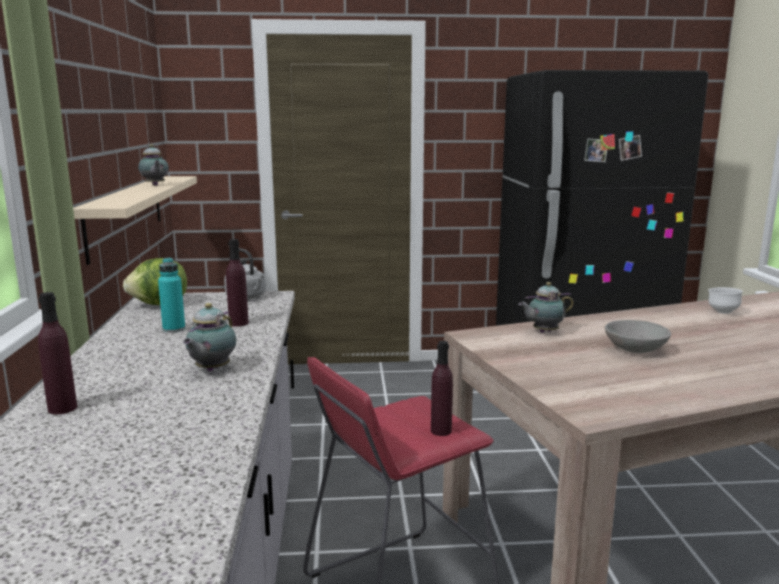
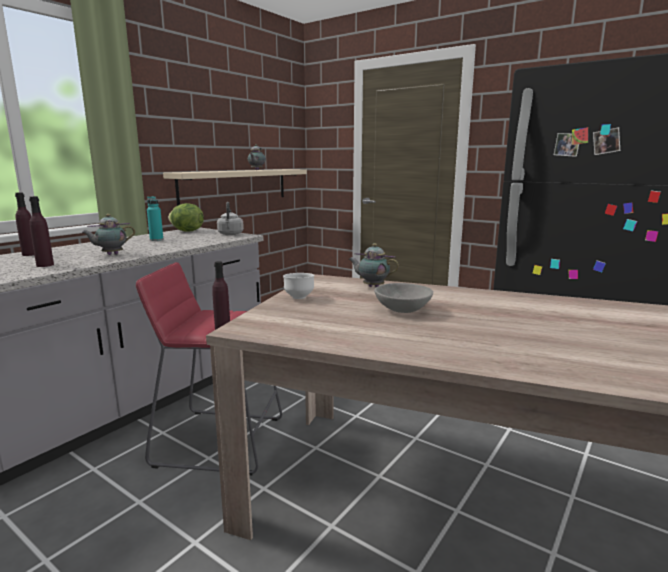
camera: 40 degrees right, 0 degrees up
(238, 323) = (186, 242): purple bottle -> purple bottle (45, 265)
(722, 312) = (584, 309): white bowl -> white bowl (299, 297)

